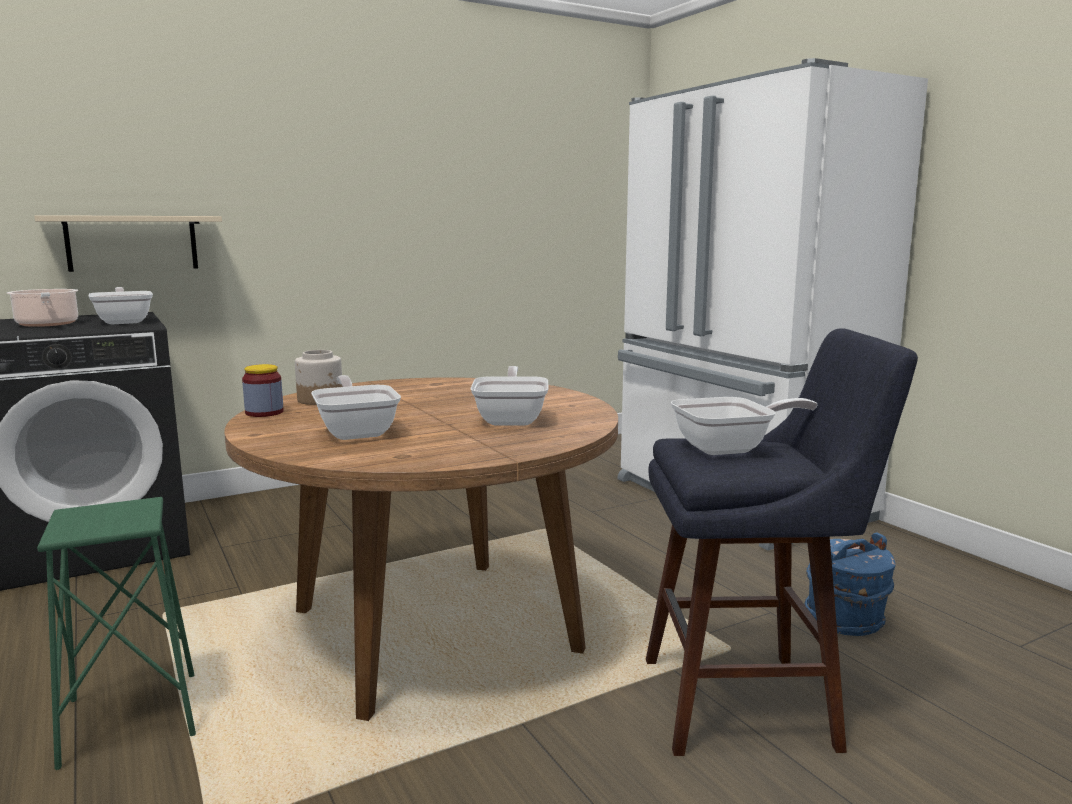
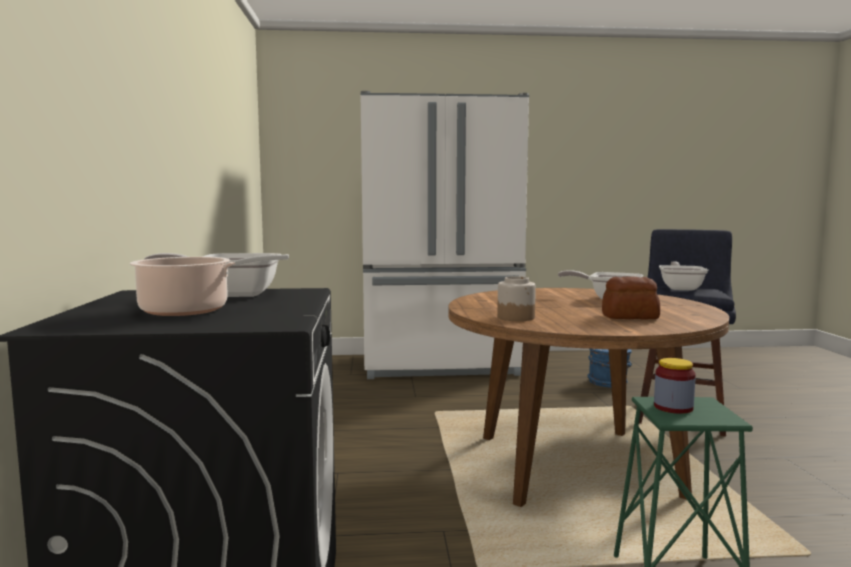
camera: 65 degrees left, 5 degrees down
(132, 243) = (98, 193): beige shelf -> none
(264, 412) = (553, 327): jar -> jar (673, 407)
(356, 431) = (629, 317): frying pan -> bread

